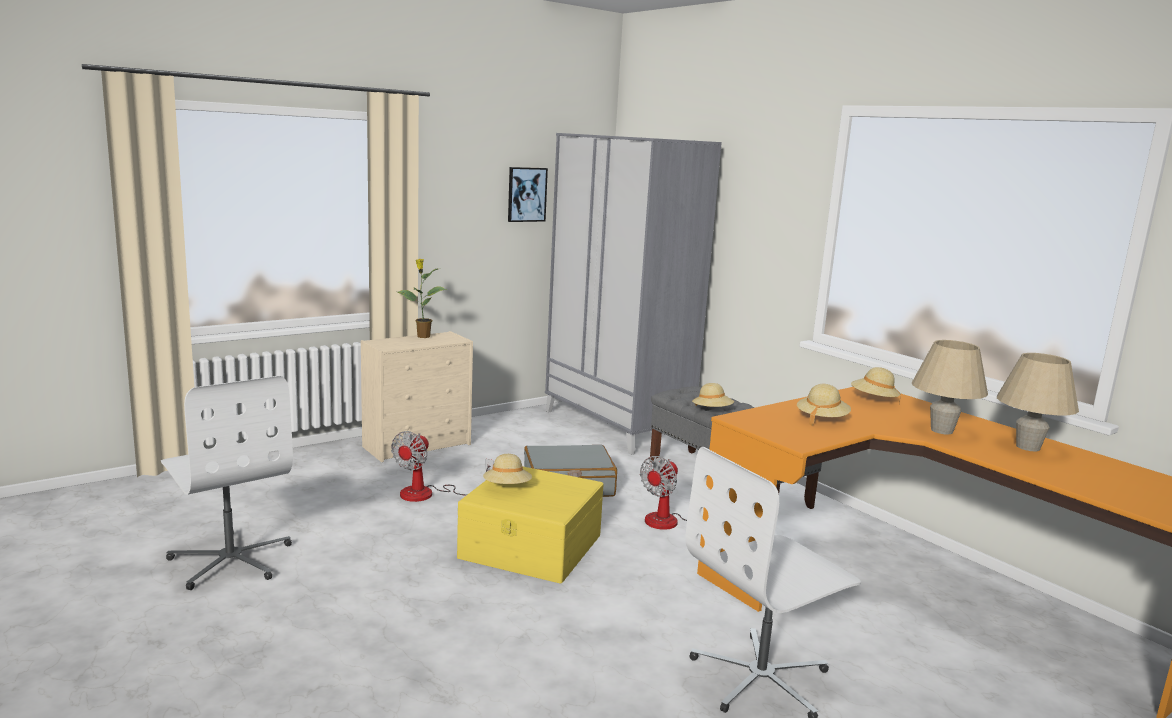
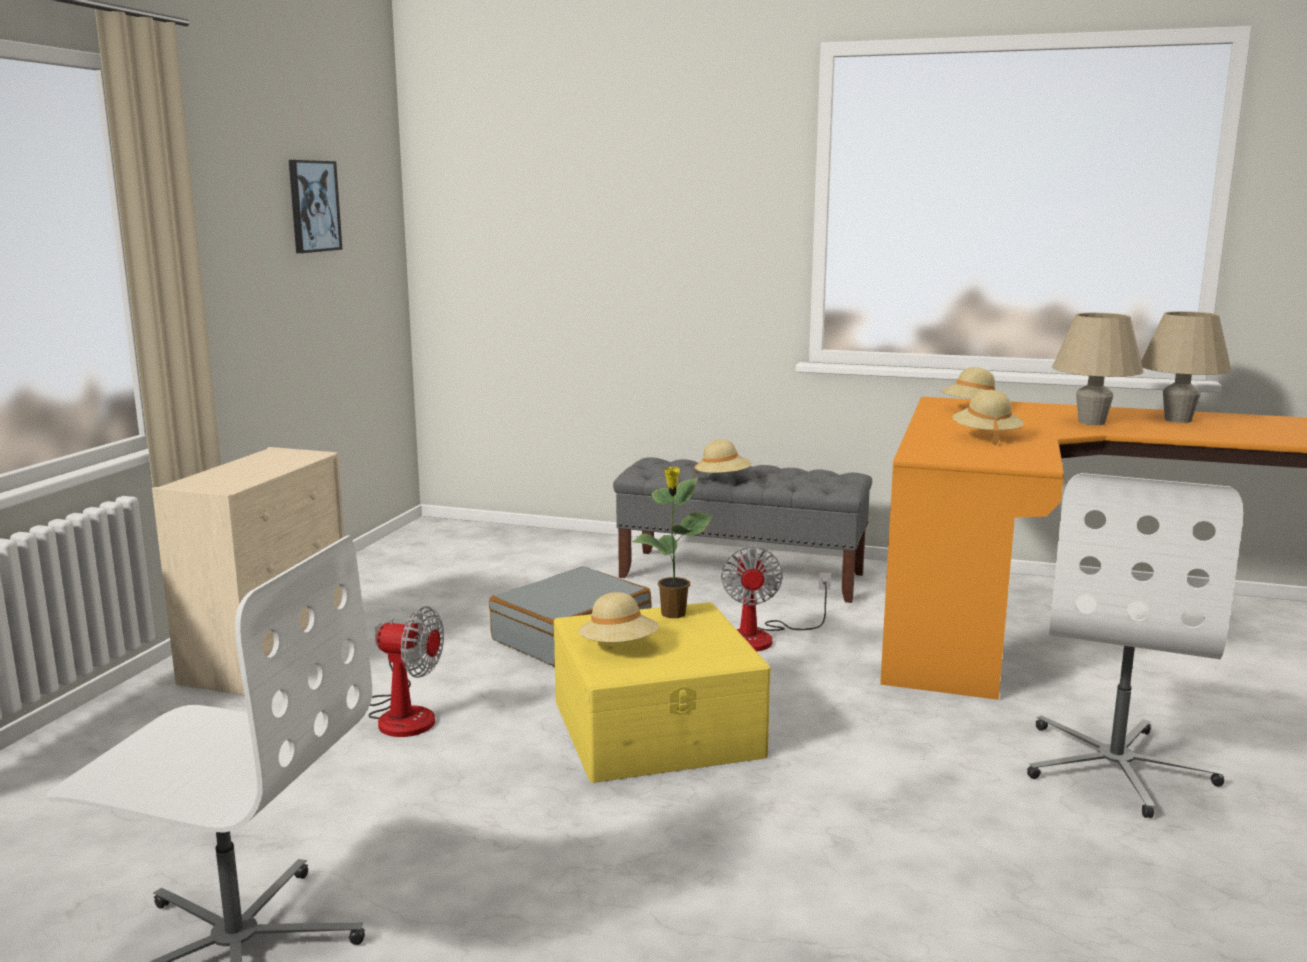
camera: 35 degrees left, 0 degrees up
(422, 336) = (244, 462): potted plant -> potted plant (673, 614)
(428, 494) = (403, 714): fan -> fan turned 60 degrees counterclockwise
(617, 425) = (509, 547): grey wardrobe -> none

